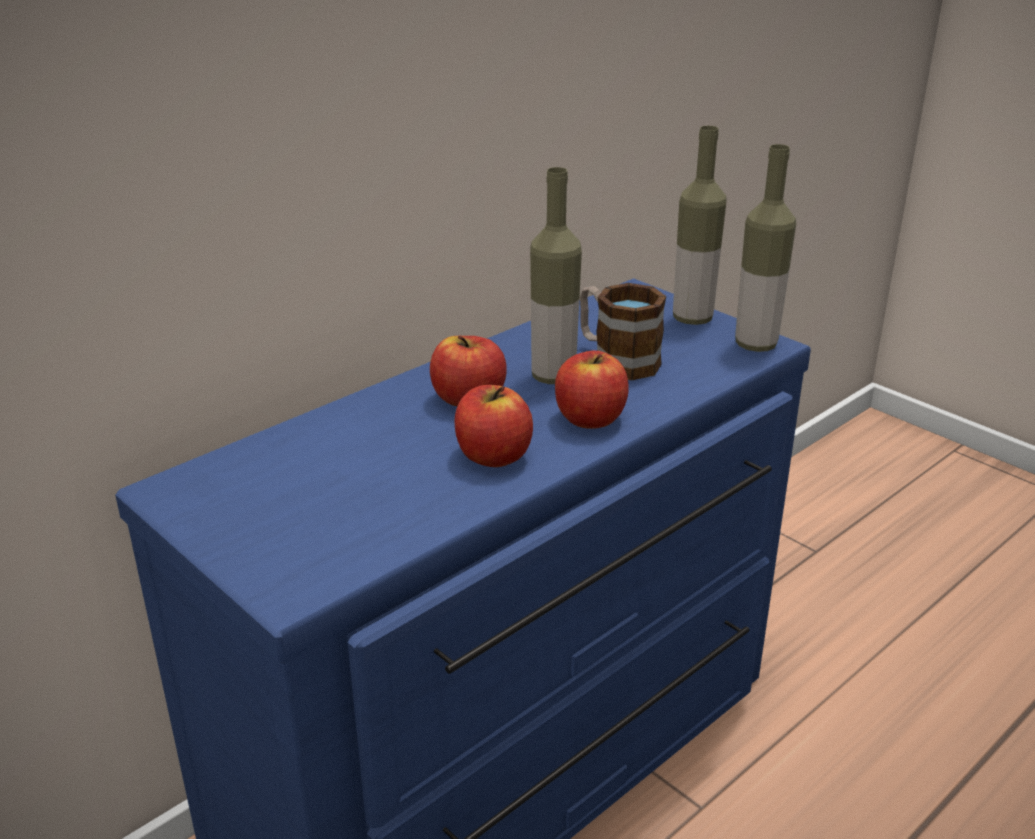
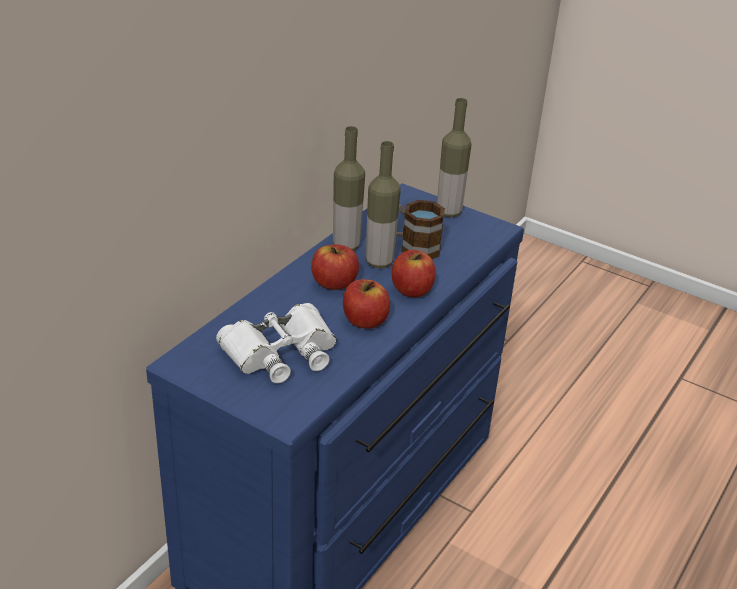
camera: 15 degrees left, 5 degrees up
(334, 489) = (281, 352): none -> white binoculars
(755, 345) = (492, 229): bottle -> bottle (346, 246)

